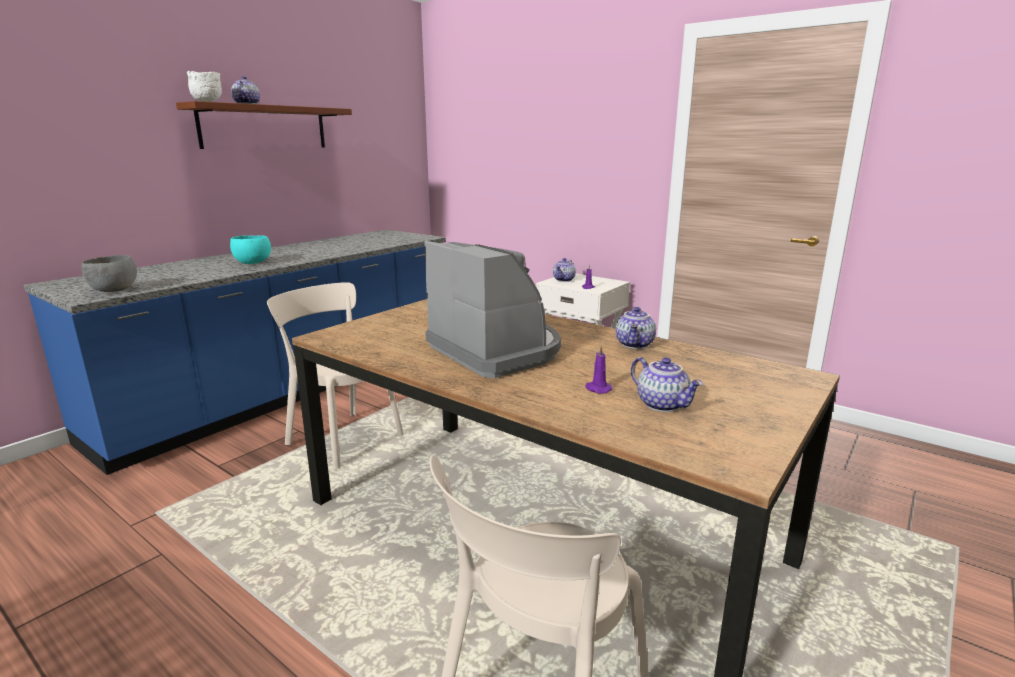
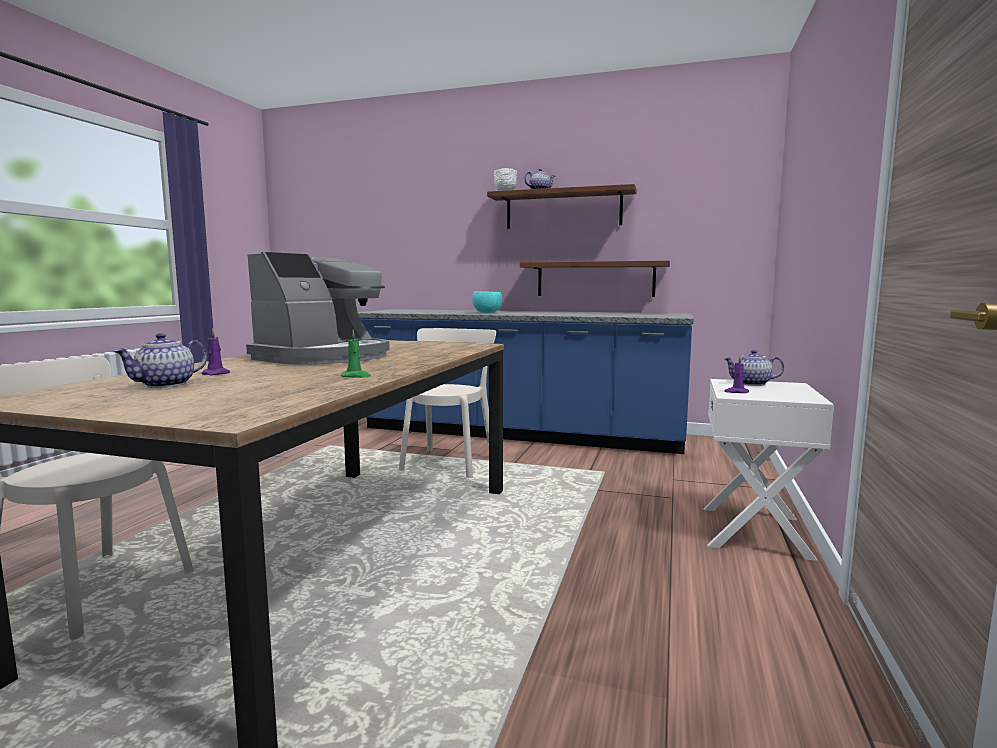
camera: 70 degrees right, 10 degrees down
(114, 291) = (387, 312): grey bowl -> none
(307, 206) = (595, 279): none -> brown shelf
(635, 345) = (356, 376): teapot -> green candle

